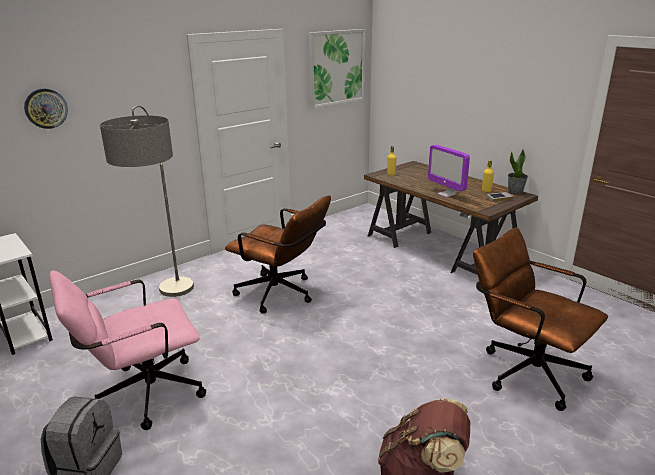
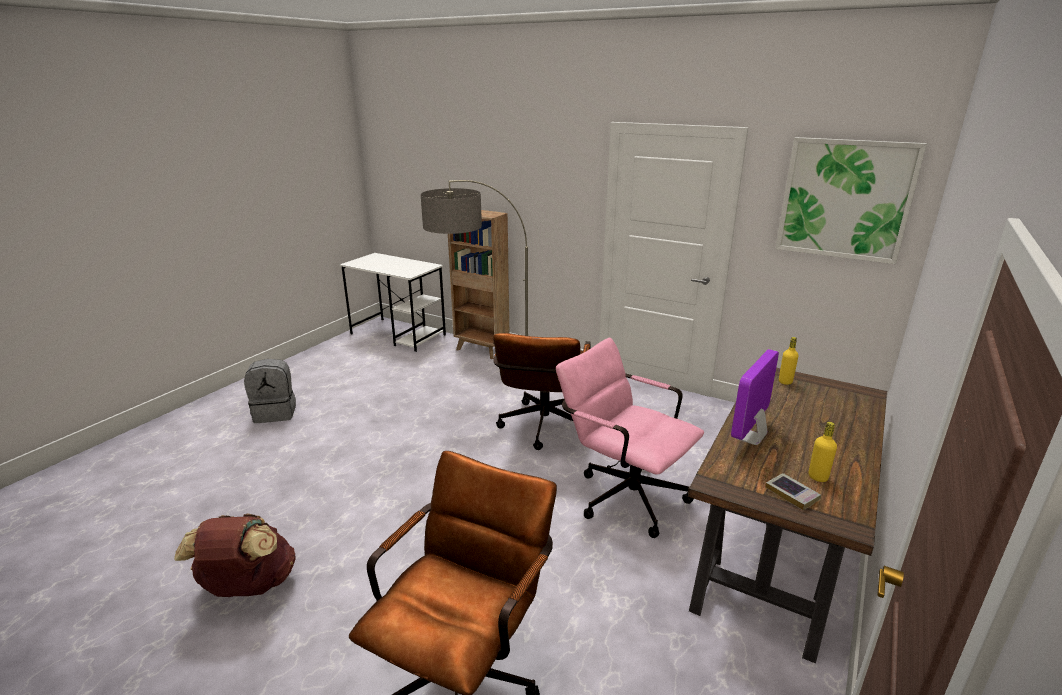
camera: 70 degrees right, 0 degrees up
(46, 108) = (478, 173): wall clock -> none
(105, 299) = (482, 350): none -> brown bookcase
(141, 395) = (357, 406): pink office chair -> pink office chair (623, 494)
(515, 192) = (855, 513): potted plant -> none

